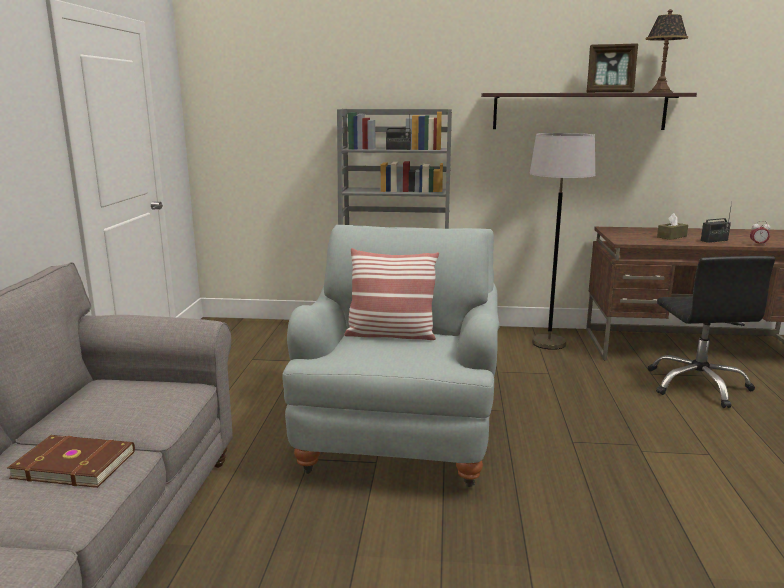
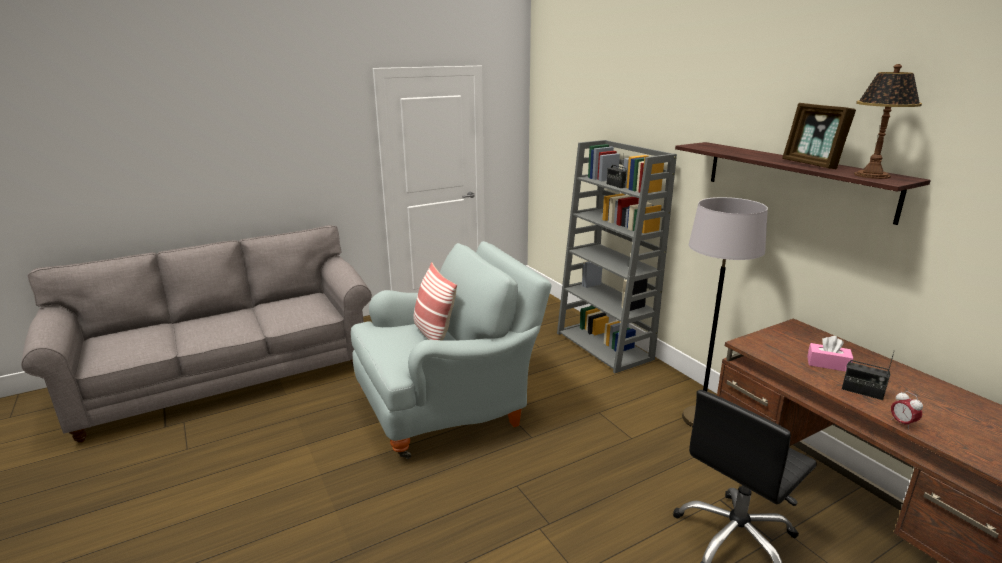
camera: 55 degrees right, 5 degrees up
(75, 463) = (236, 325): brown book -> none
(671, 236) = (828, 364): brown tissue box -> pink tissue box

